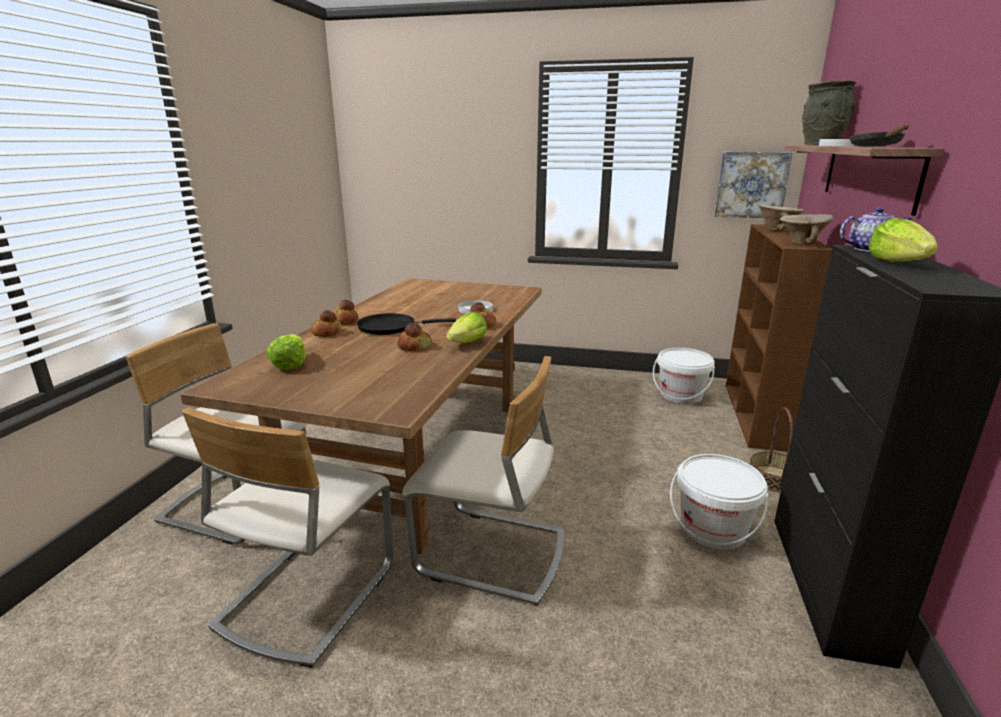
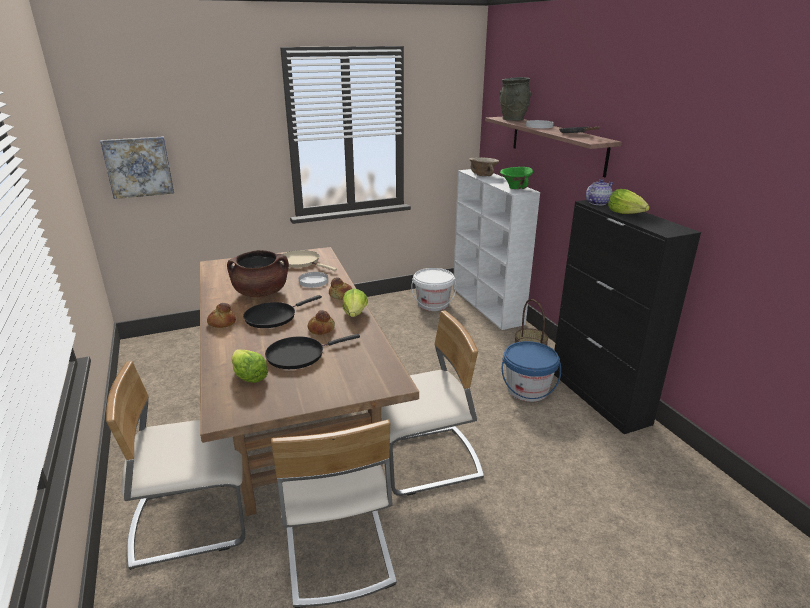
camera: 35 degrees left, 5 degrees up
(326, 333) = (226, 338): bread -> none
(357, 361) = (299, 355): none -> black frying pan
(414, 308) = (261, 293): none -> brown cooking pot
(491, 293) = (301, 262): none -> beige frying pan
(713, 529) = (527, 390): white bucket -> blue bucket
(751, 185) = (450, 140): picture -> picture (138, 167)
(755, 415) = (487, 306): brown bookcase -> white bookcase
(800, 243) = (514, 188): beige bowl -> green bowl

